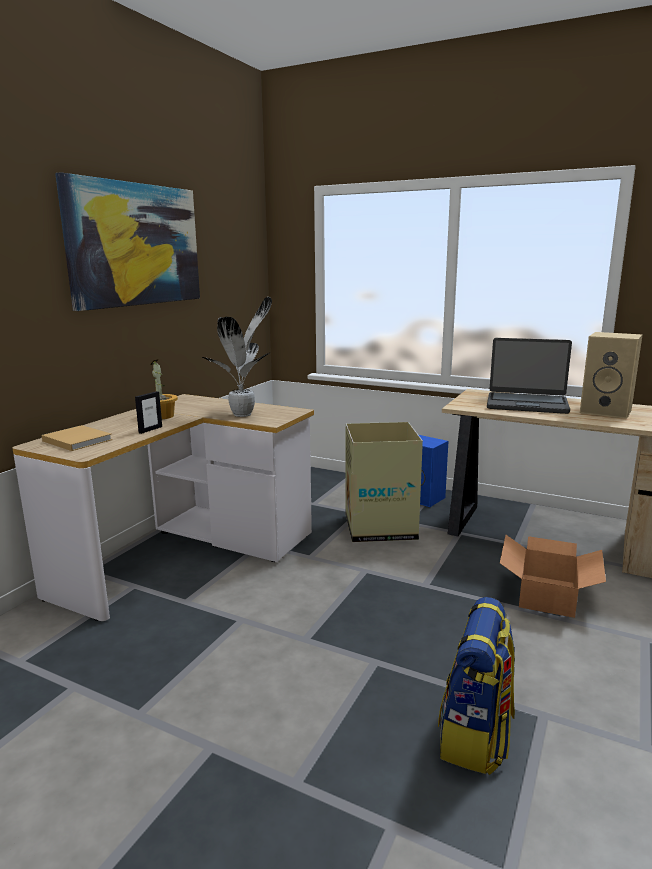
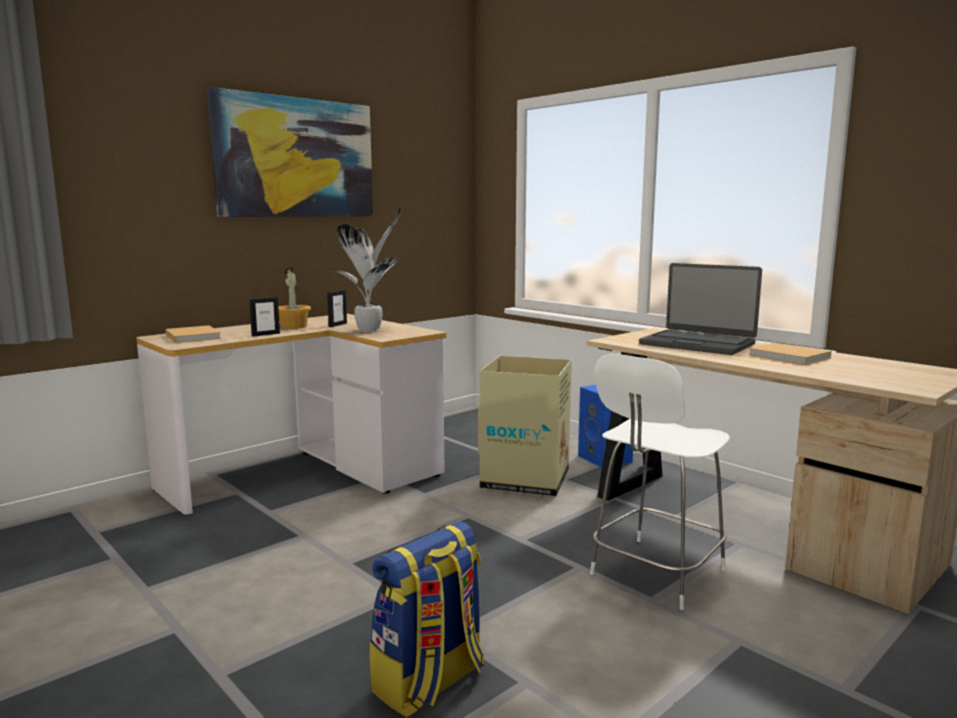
camera: 20 degrees right, 5 degrees down
(201, 410) = (337, 325): none -> picture frame
(546, 595) = (655, 574): cardboard box -> white chair
(607, 411) = (791, 357): beige speaker -> beige book

